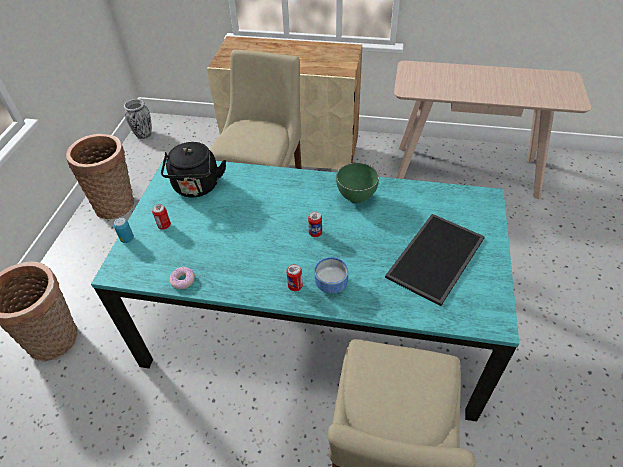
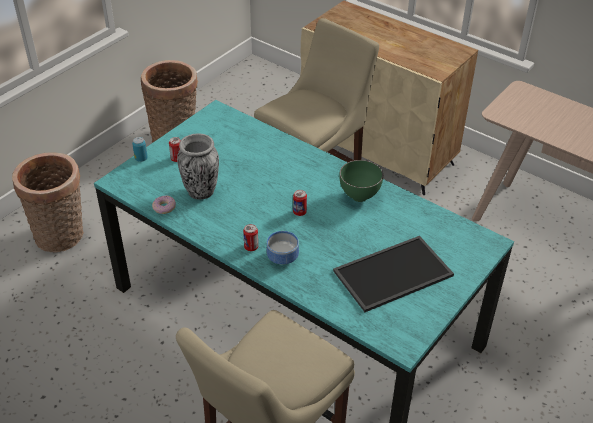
camera: 25 degrees right, 5 degrees down
(144, 135) = (238, 77): vase -> vase (201, 192)
(197, 187) = (224, 137): black kettle -> none

